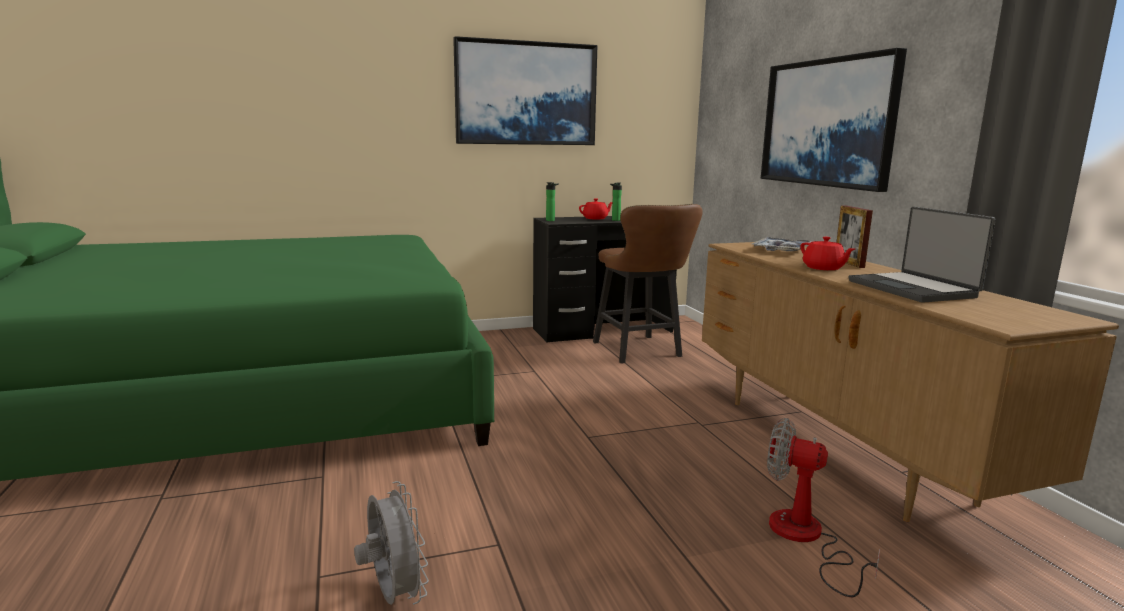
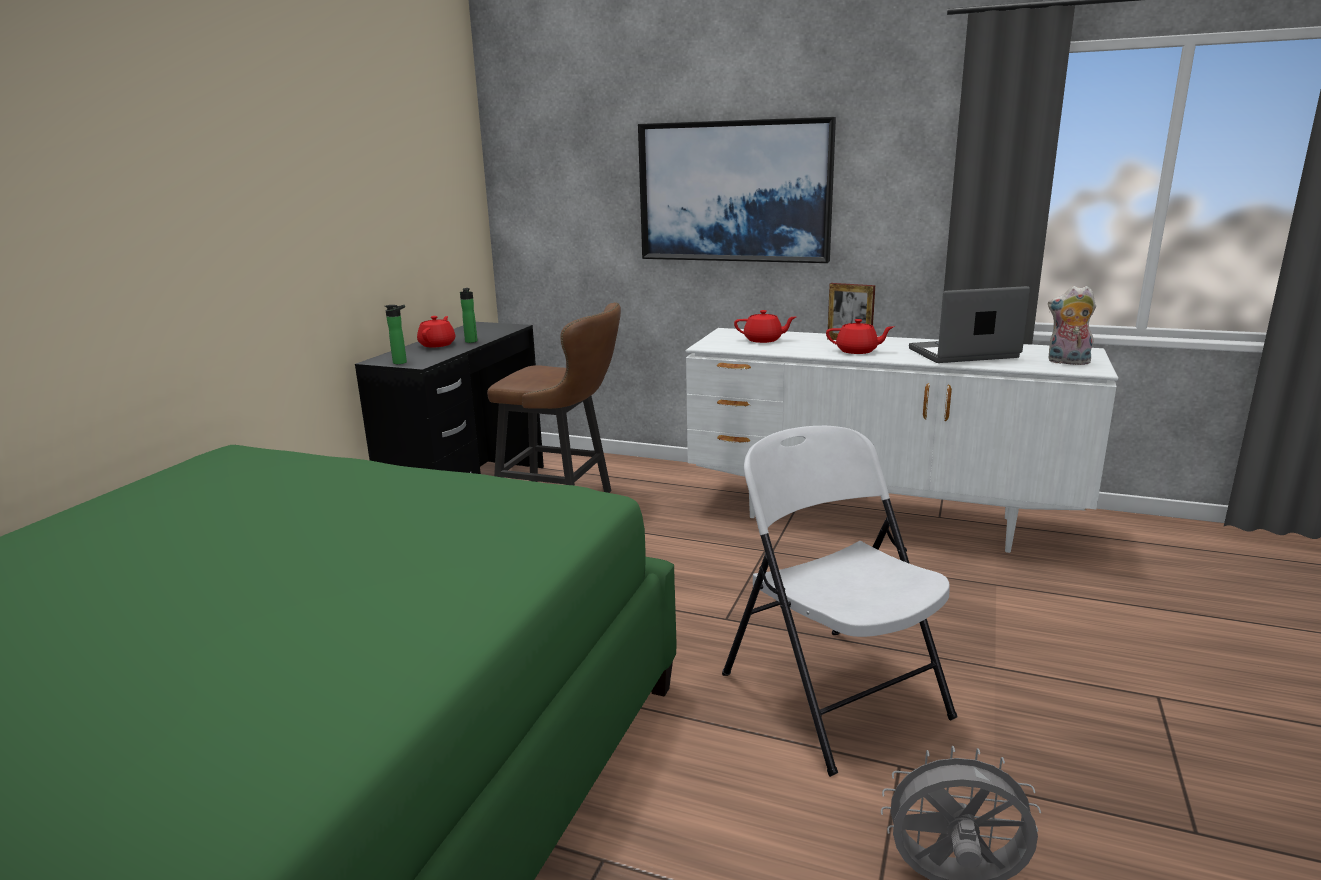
camera: 50 degrees left, 5 degrees up
(526, 94) = (309, 168): picture -> none
(551, 498) = (834, 695): none -> white chair
(781, 250) = (764, 340): tray -> red teapot
(805, 539) = (1005, 601): fan -> none
(836, 447) = (878, 519): brown dresser -> white dresser
(913, 289) = (964, 354): laptop -> laptop turned 150 degrees clockwise
(1000, 316) = (1067, 362): none -> plush toy

